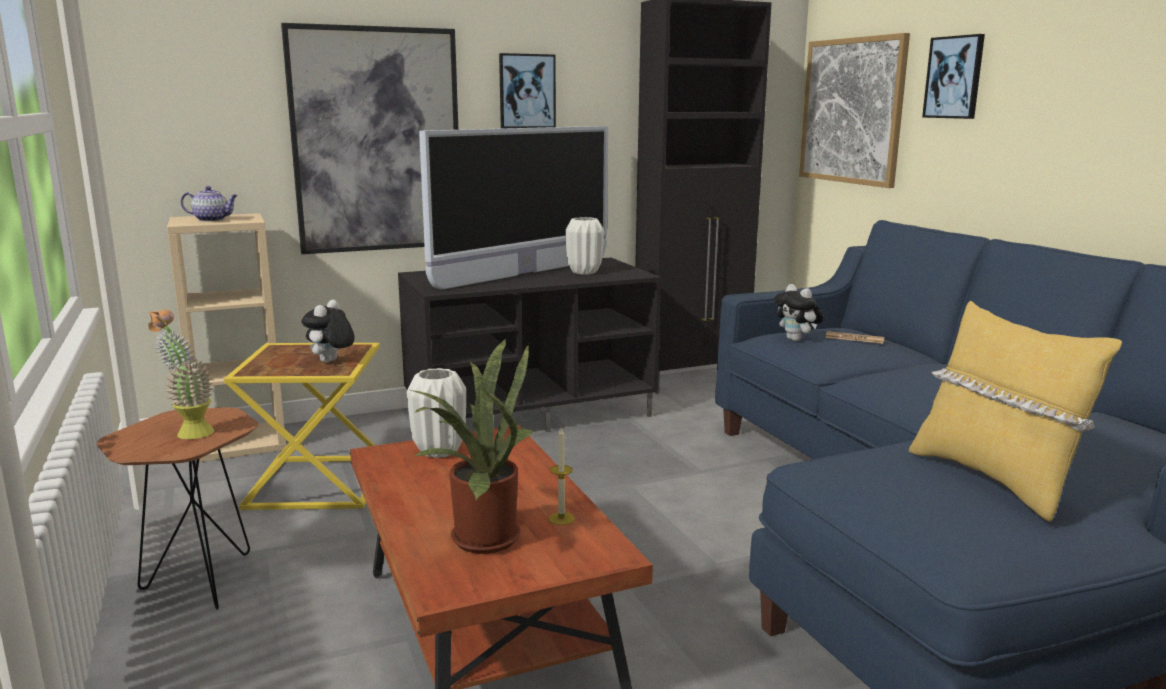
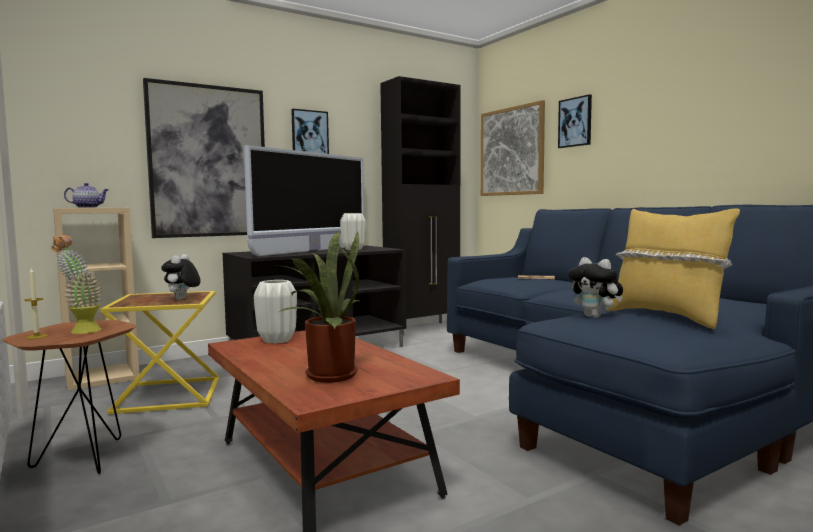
camera: 10 degrees left, 10 degrees down
(561, 518) = (382, 363): candle -> candle (36, 337)
(797, 340) = (500, 279): plush toy -> plush toy (595, 316)

